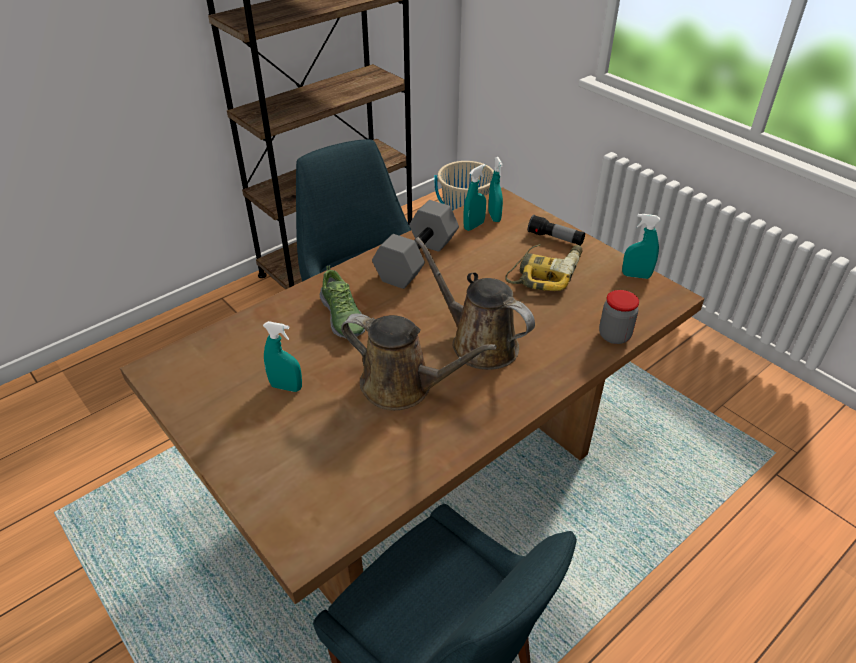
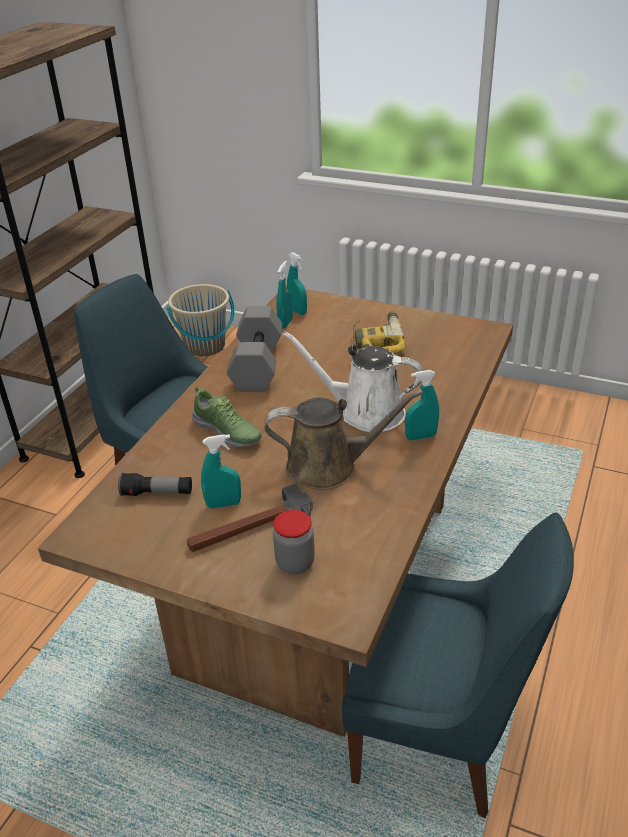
camera: 25 degrees left, 5 degrees down
(291, 419) = (251, 527): none -> hammer
(479, 343) = (365, 412): brown watering can -> white watering can
(555, 238) = (363, 314): flashlight -> flashlight (157, 493)
(614, 336) = (468, 372): jar -> jar (295, 563)
(636, 275) = (450, 323): turquoise spray bottle -> turquoise spray bottle (420, 437)

